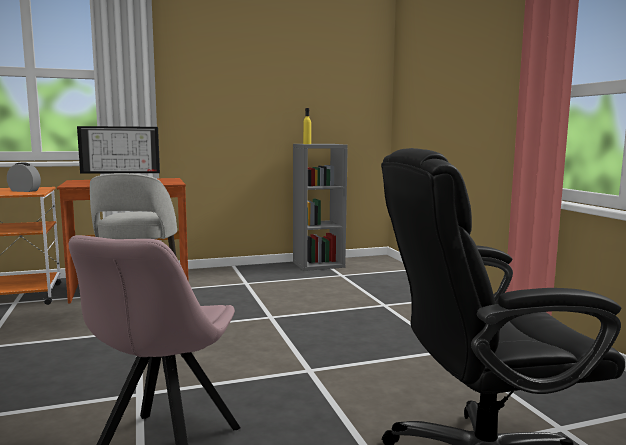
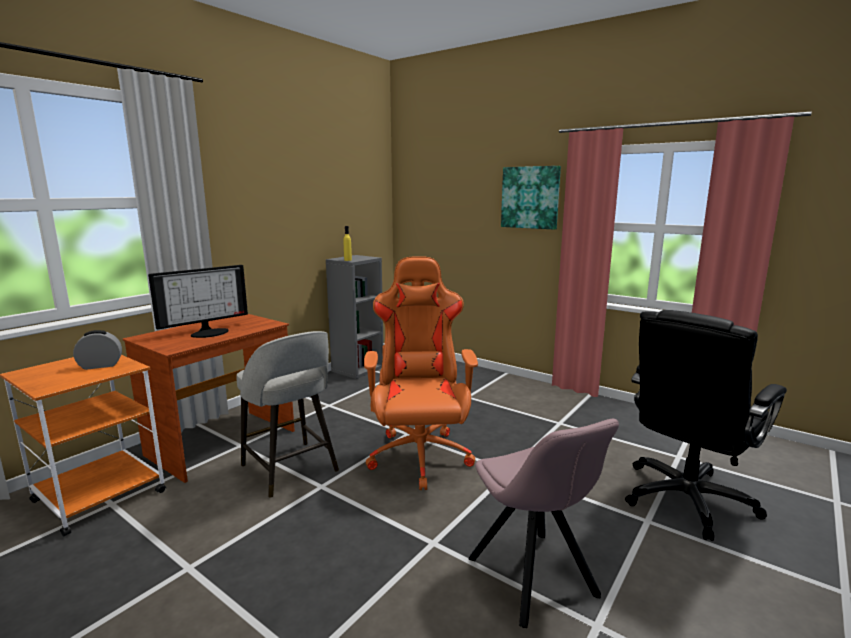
camera: 35 degrees left, 5 degrees up
(241, 338) = (420, 462): none -> orange office chair
(499, 65) = (530, 197): none -> picture

